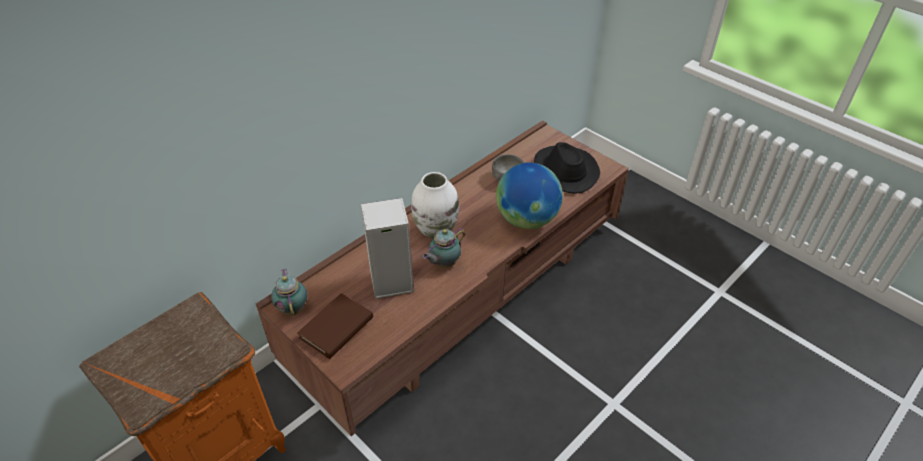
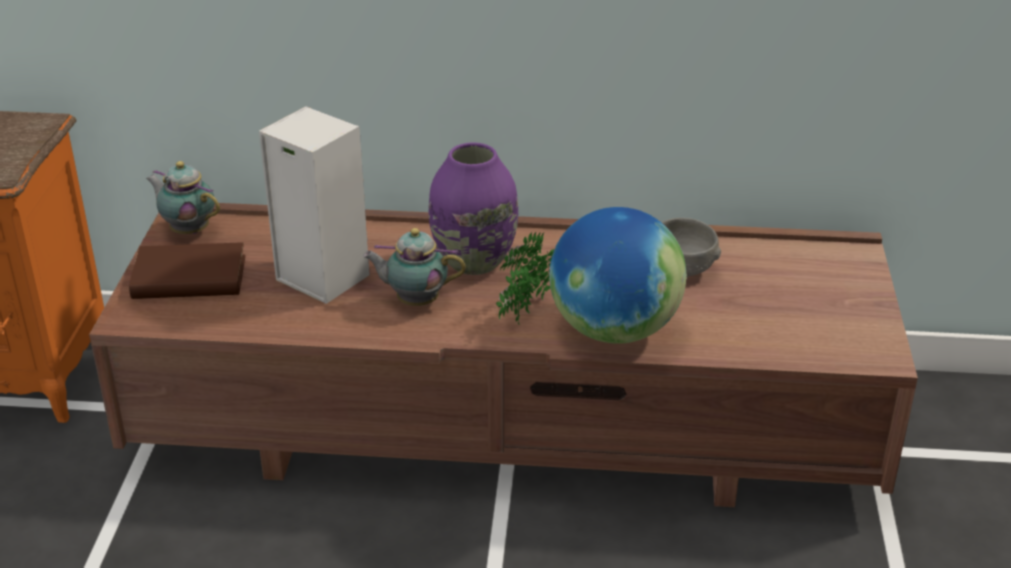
camera: 50 degrees right, 10 degrees down
(293, 308) = (188, 230): teapot -> teapot turned 90 degrees counterclockwise
(435, 230) = (473, 262): white vase -> purple vase
(487, 237) = (522, 313): none -> potted plant
(564, 171) = (792, 313): black hat -> none

